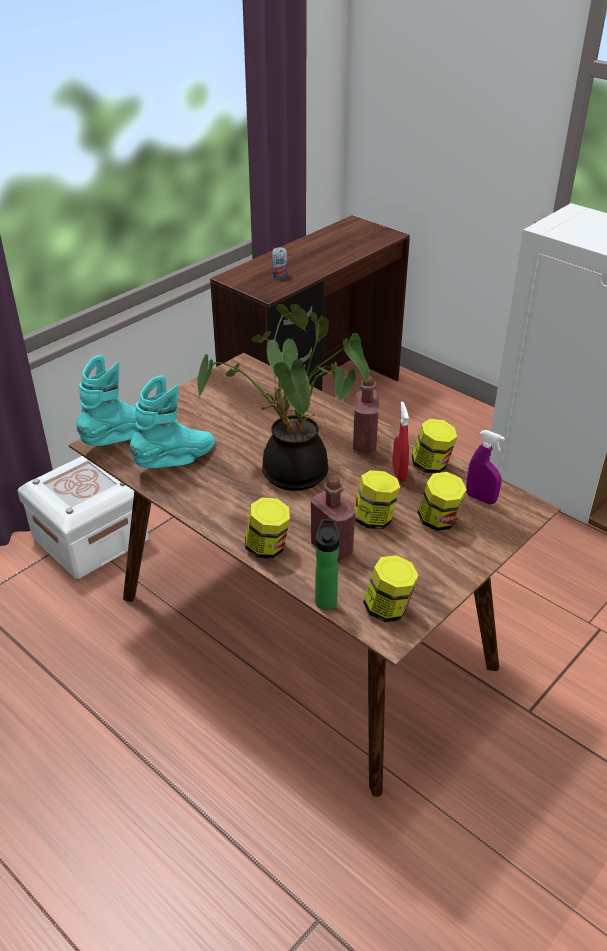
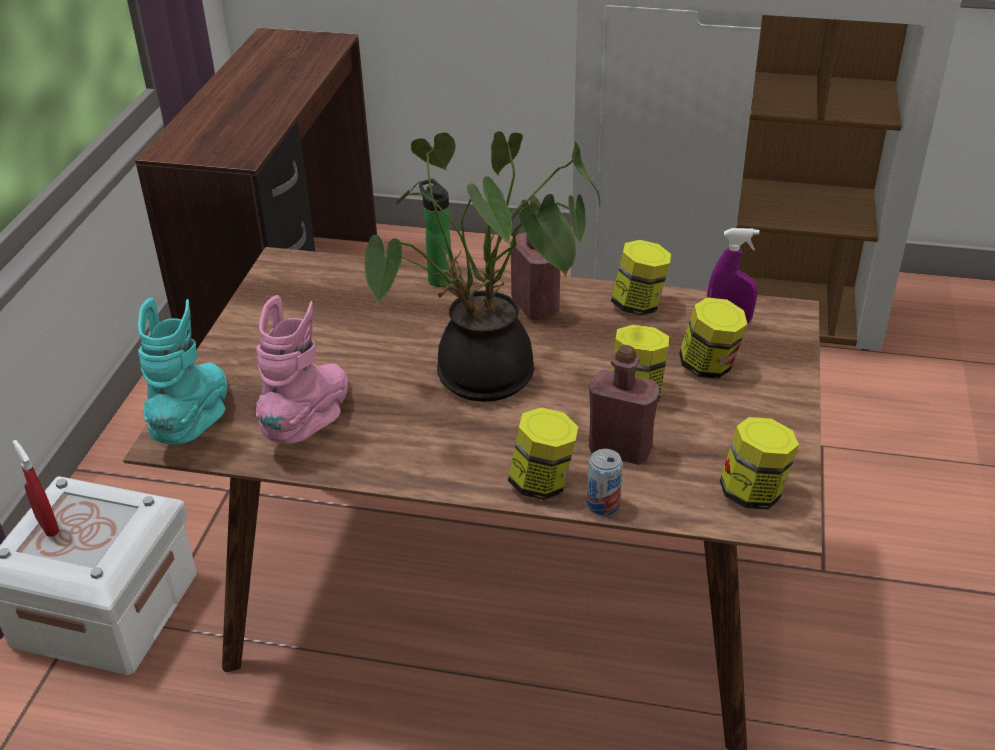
camera: 30 degrees left, 0 degrees up
(176, 461) = (311, 421): turquoise boot -> pink boot
(279, 276) = (235, 130): can -> can (603, 504)
(326, 599) = (673, 514): bottle -> bottle (438, 278)
(399, 473) = (611, 328): red spray bottle -> red spray bottle (48, 526)

